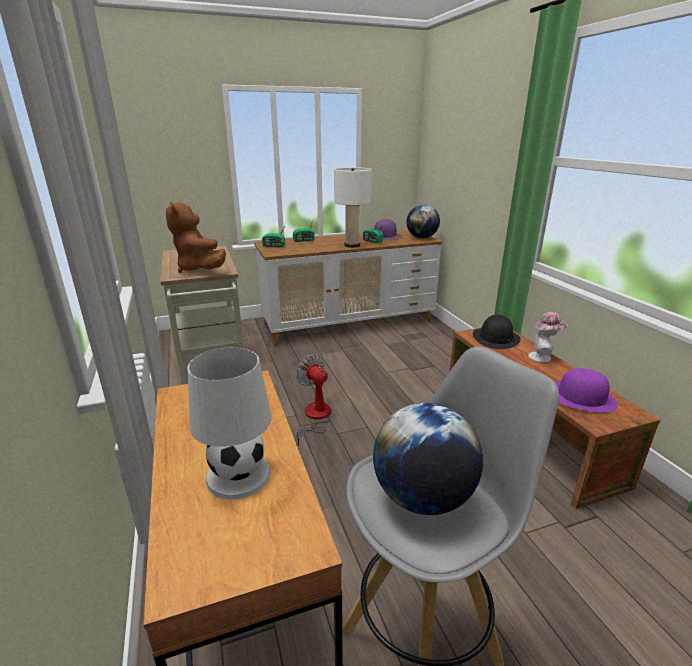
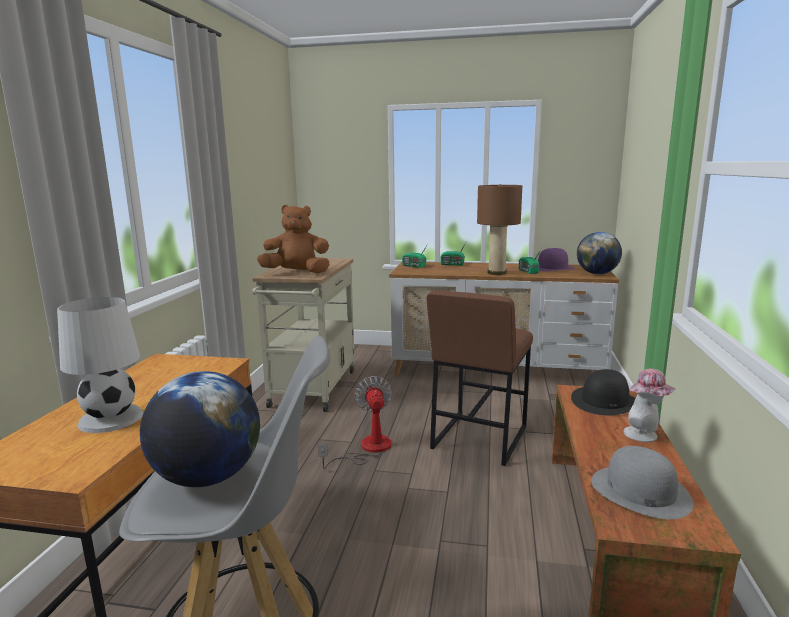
camera: 30 degrees right, 10 degrees down
(199, 269) = (297, 273): brown plush toy -> brown plush toy turned 90 degrees clockwise
(352, 245) = (497, 273): white table lamp -> brown table lamp
(388, 384) = (479, 439): none -> brown chair
(581, 397) = (639, 491): purple hat -> grey hat

